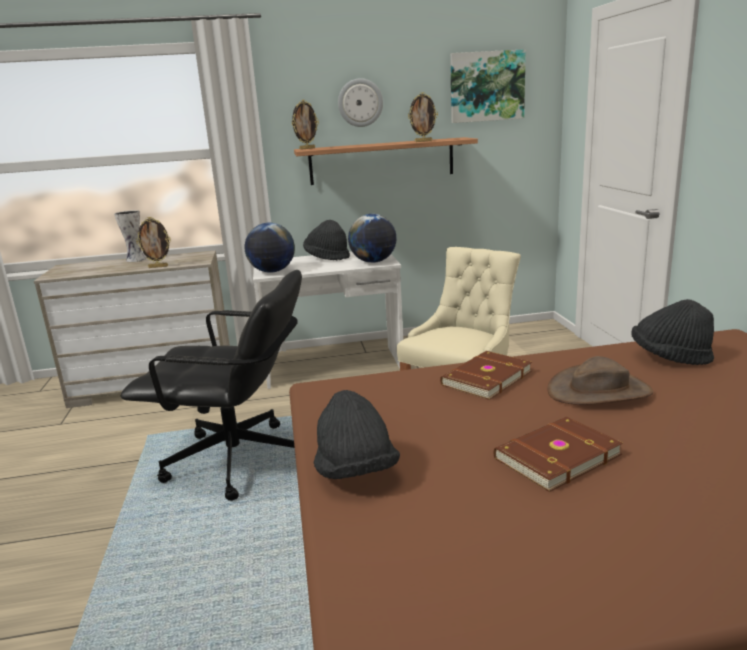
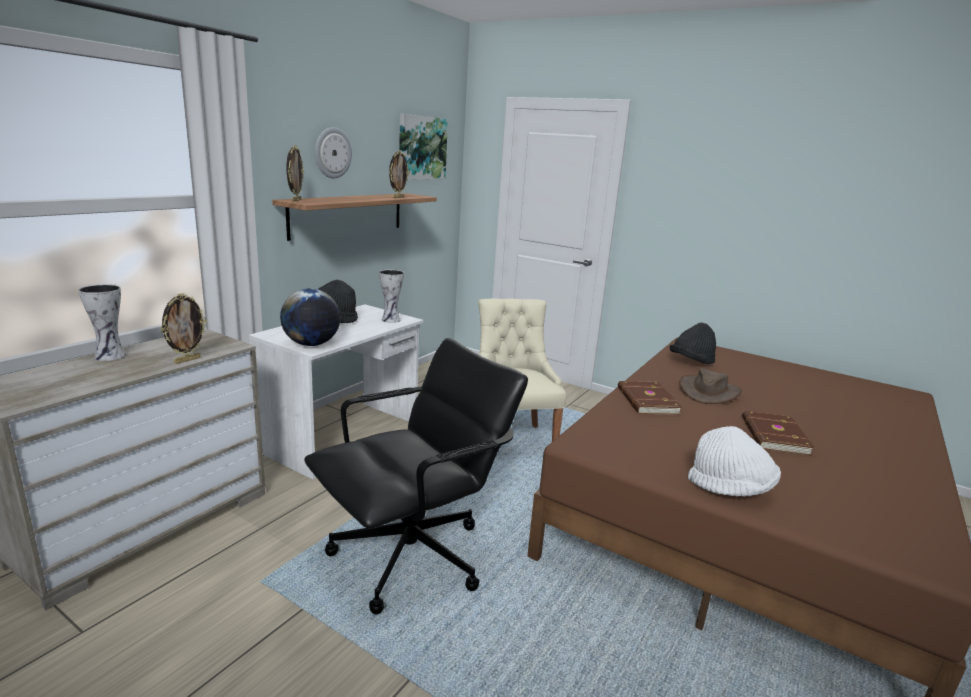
camera: 50 degrees left, 0 degrees up
(355, 471) = (730, 487): black hat -> white hat
(373, 262) = (392, 320): globe -> vase

